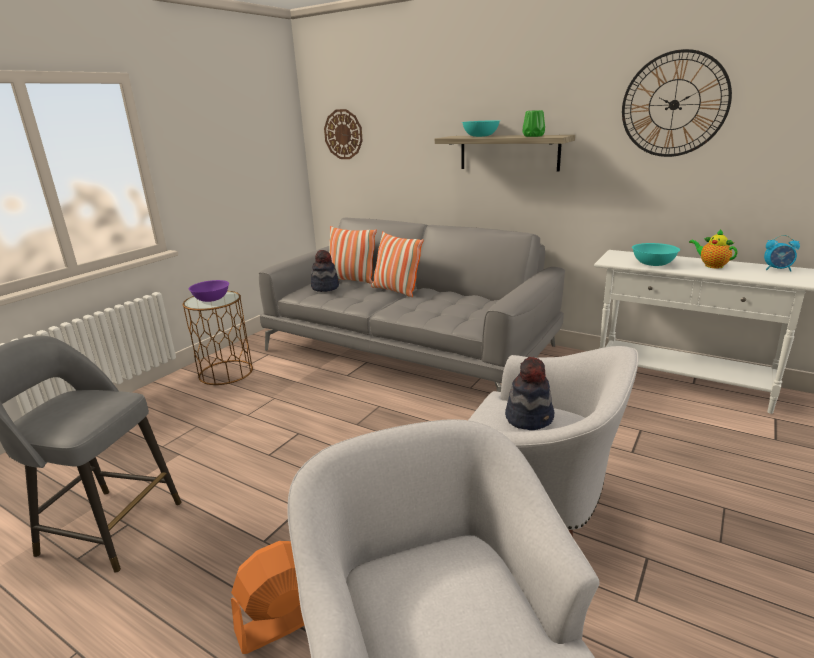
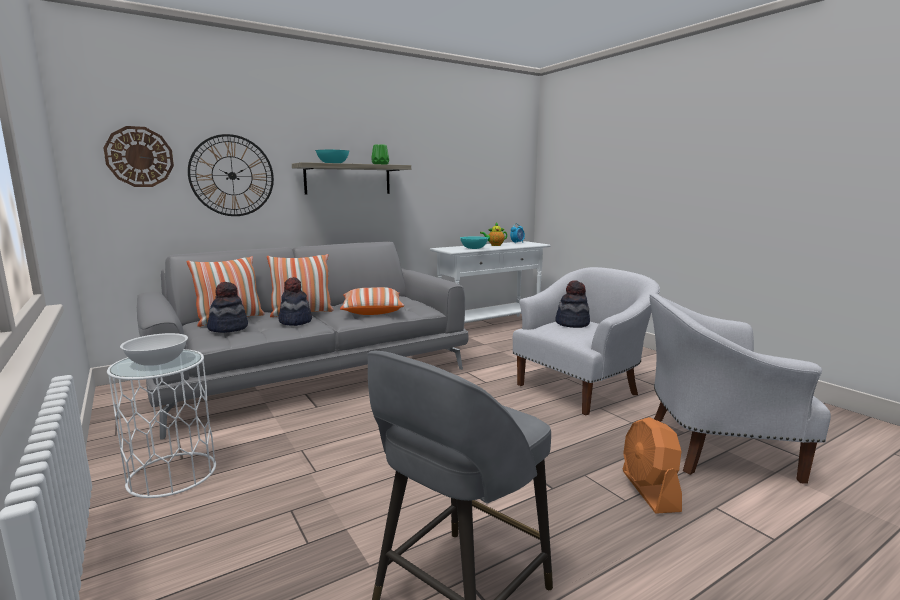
camera: 65 degrees left, 10 degrees down
(211, 299) = (157, 362): purple bowl -> white bowl
(226, 372) = (172, 474): brown side table -> white side table
(364, 297) = (295, 321): none -> hat
(433, 309) = (372, 311): none -> pillow
(674, 105) = (452, 149): wall clock -> wall clock (232, 176)

